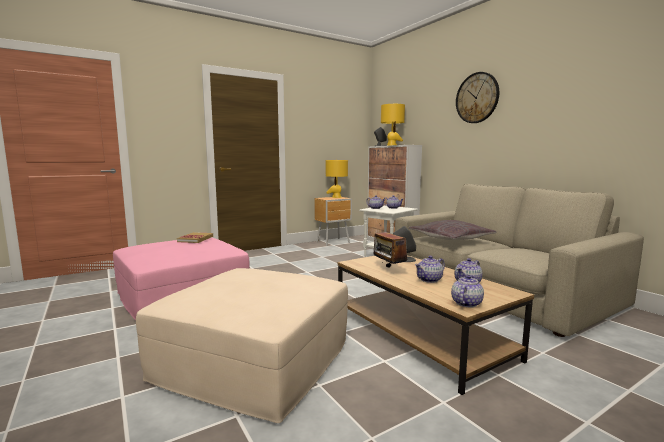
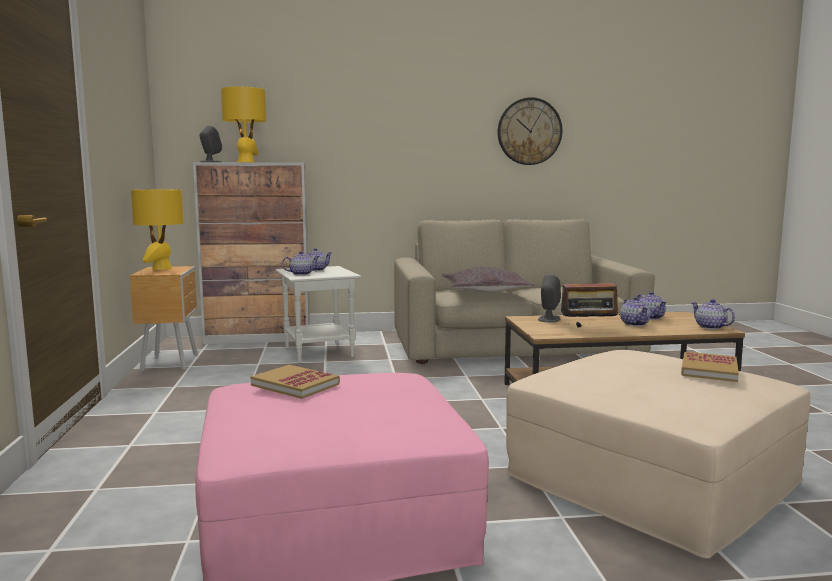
camera: 65 degrees left, 0 degrees up
(265, 296) = (709, 370): none -> book
(477, 98) = (401, 101): wall clock -> wall clock (529, 131)

